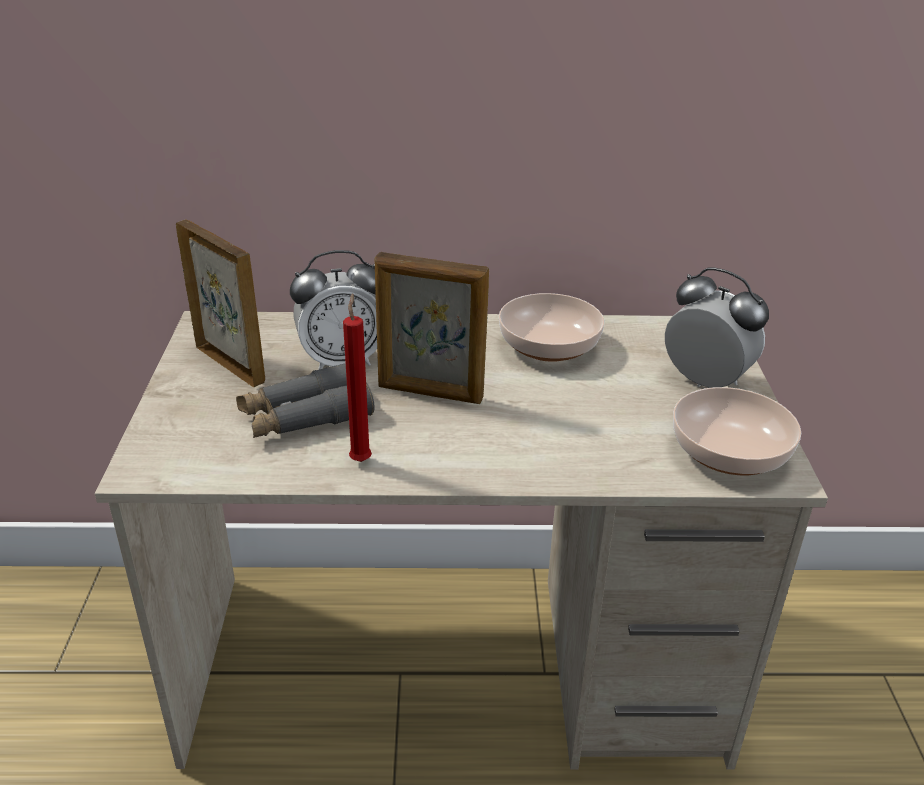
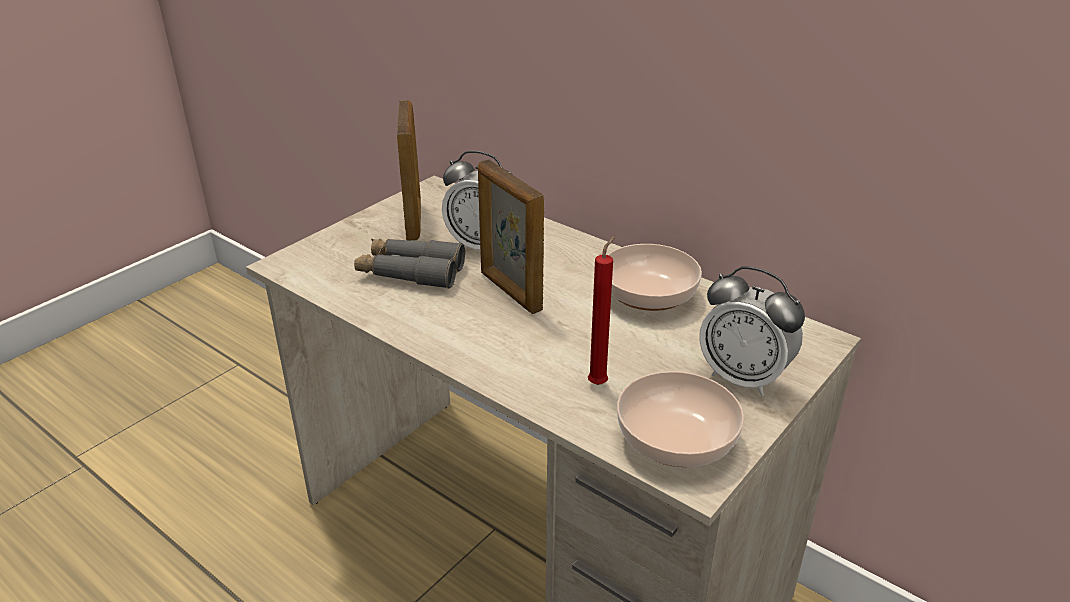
camera: 40 degrees right, 0 degrees up
(361, 459) = (405, 314): red candle -> red candle (599, 383)
(705, 381) = (743, 377): alarm clock -> alarm clock turned 135 degrees clockwise

